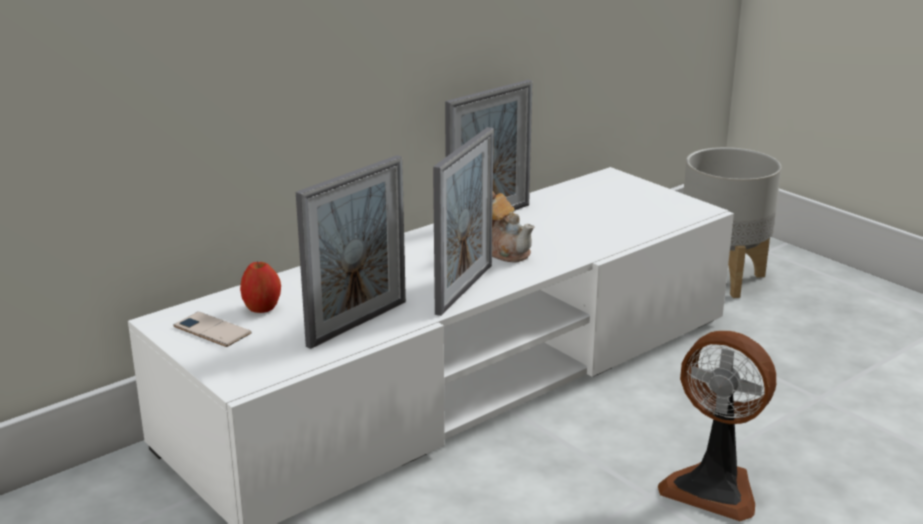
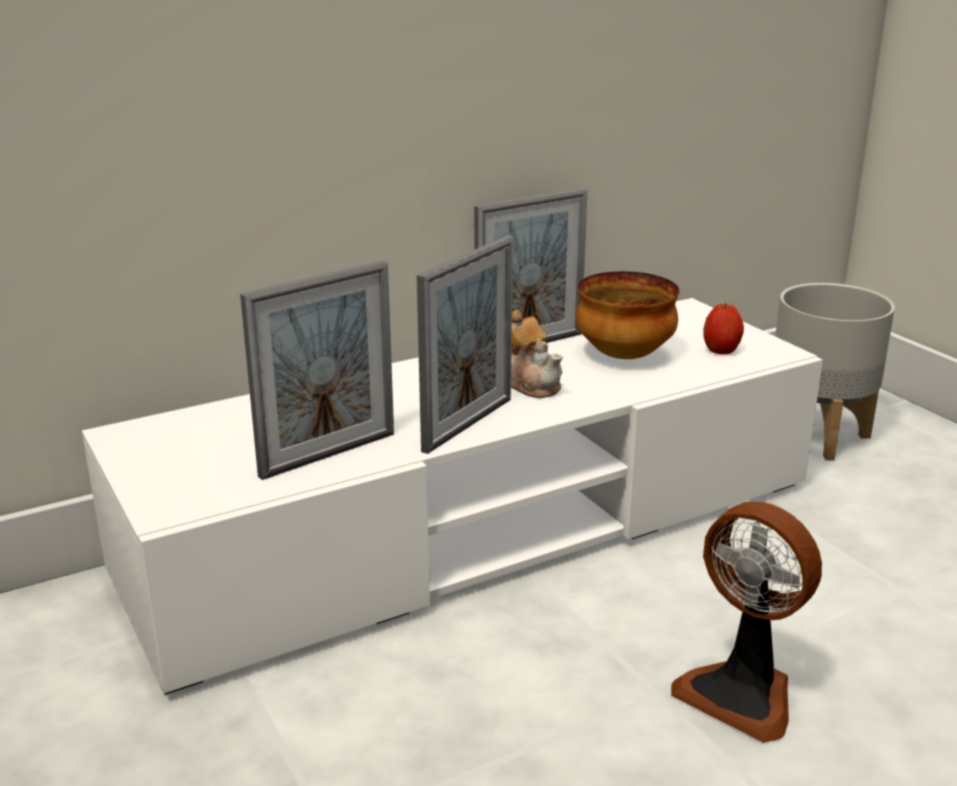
camera: 10 degrees right, 0 degrees up
(212, 330) = (165, 449): phone -> none
(262, 308) = (231, 428): apple -> apple (721, 350)
(572, 221) = (624, 355): none -> bowl

